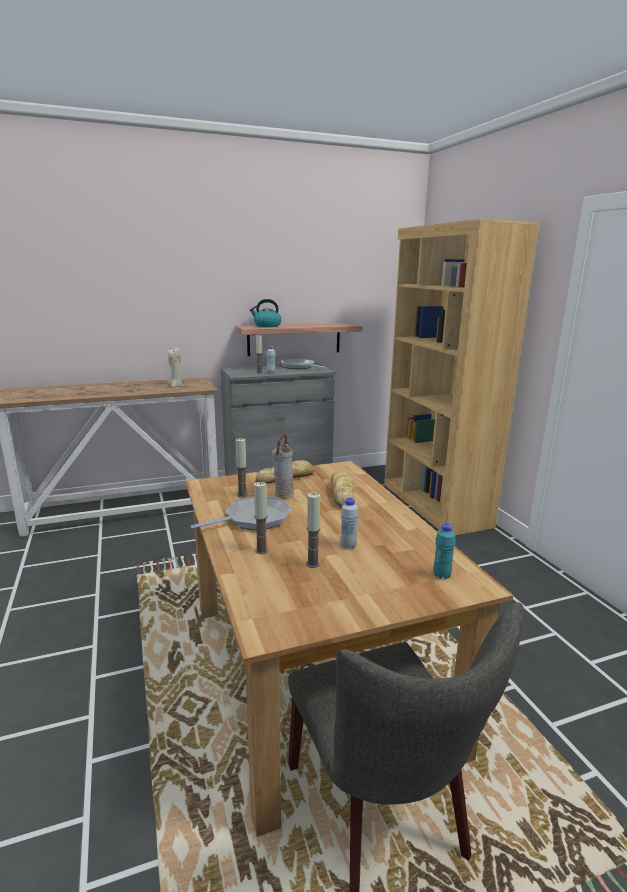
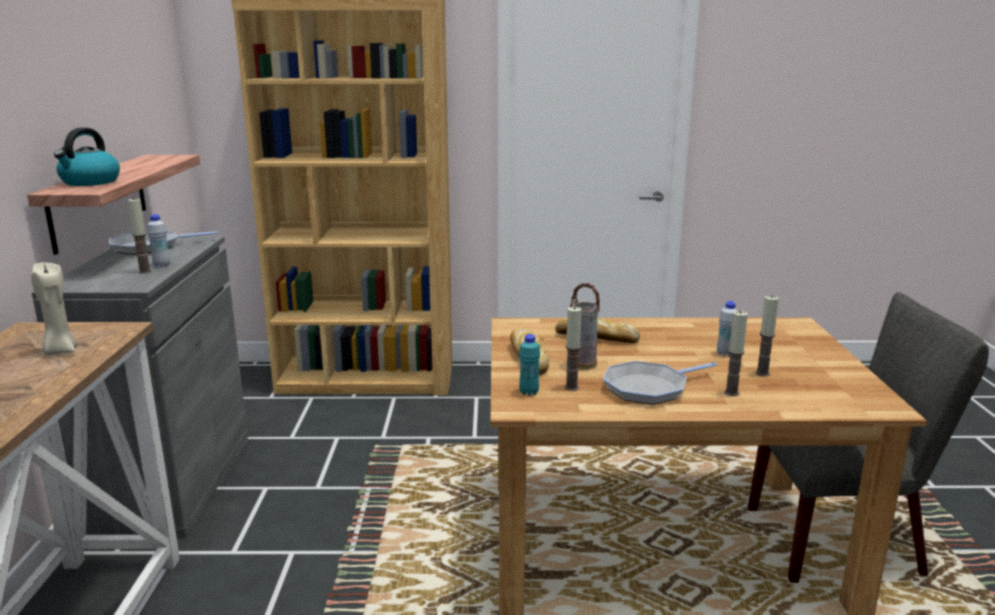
camera: 70 degrees left, 0 degrees up
(254, 519) = (649, 388): frying pan -> frying pan turned 105 degrees counterclockwise
(441, 575) = (783, 331): turquoise bottle -> turquoise bottle (529, 392)

